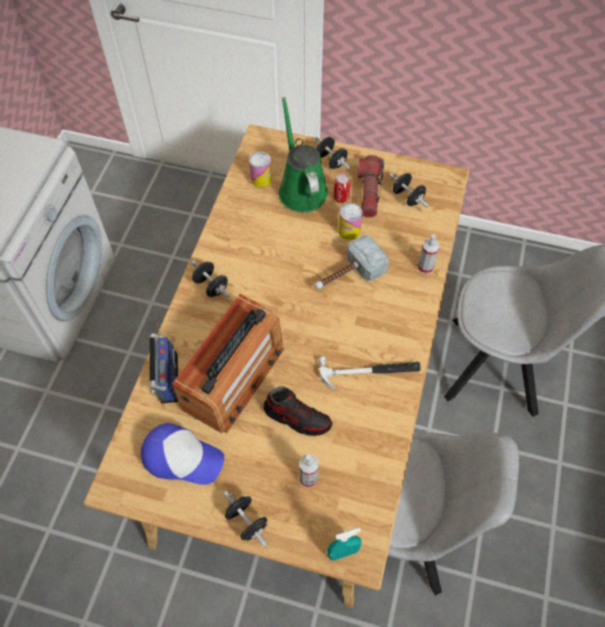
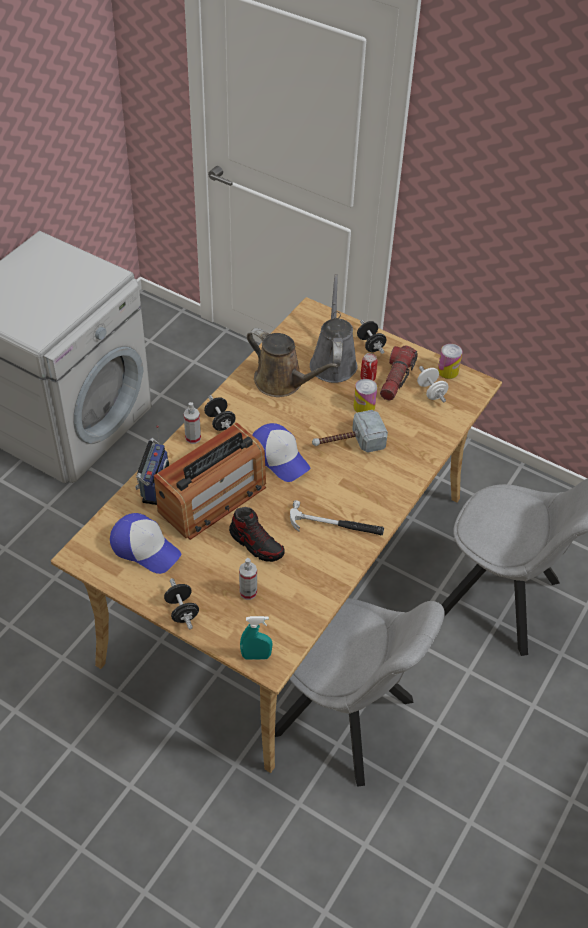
camera: 15 degrees right, 10 degrees down
(259, 224) = (282, 382): none -> brown watering can
(261, 179) = (299, 345): can -> can (448, 371)
(285, 310) = (279, 457): none -> cap
(301, 188) = (333, 362): green watering can -> grey watering can
(407, 197) = (431, 392): black dumbbell -> white dumbbell
(425, 267) = (423, 454): spray bottle -> spray bottle (193, 438)

